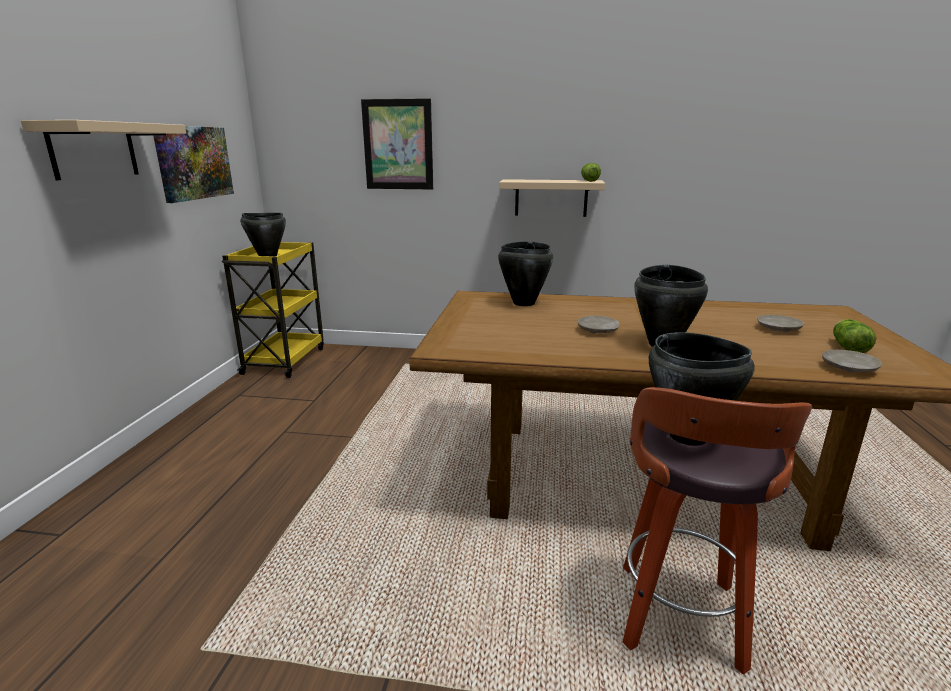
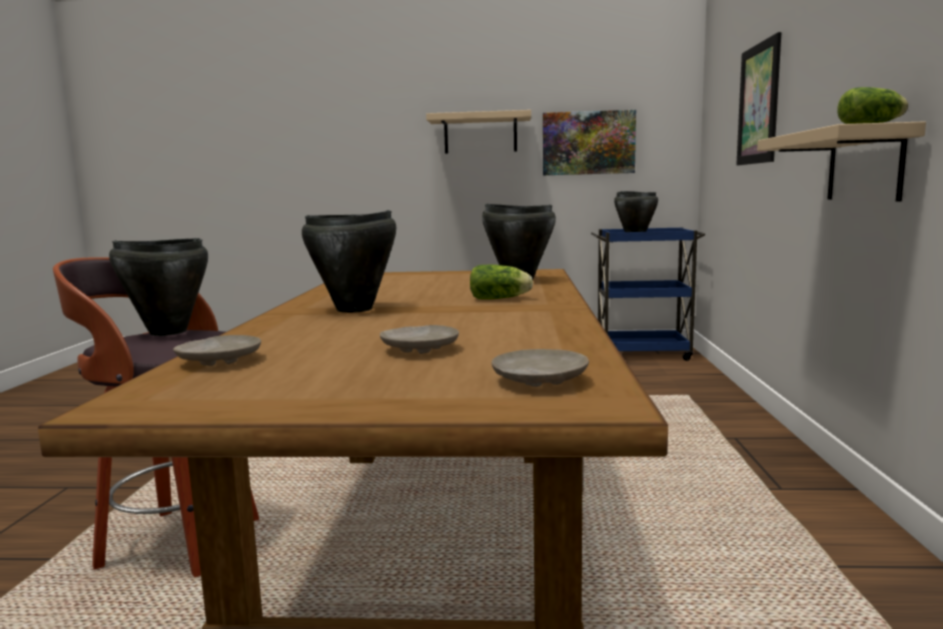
camera: 85 degrees right, 10 degrees down
(285, 360) = (643, 354): yellow cart -> blue cart
(597, 331) = (409, 296): beige plate -> beige plate (538, 381)
(847, 347) = (311, 373): lettuce -> lettuce (501, 298)

